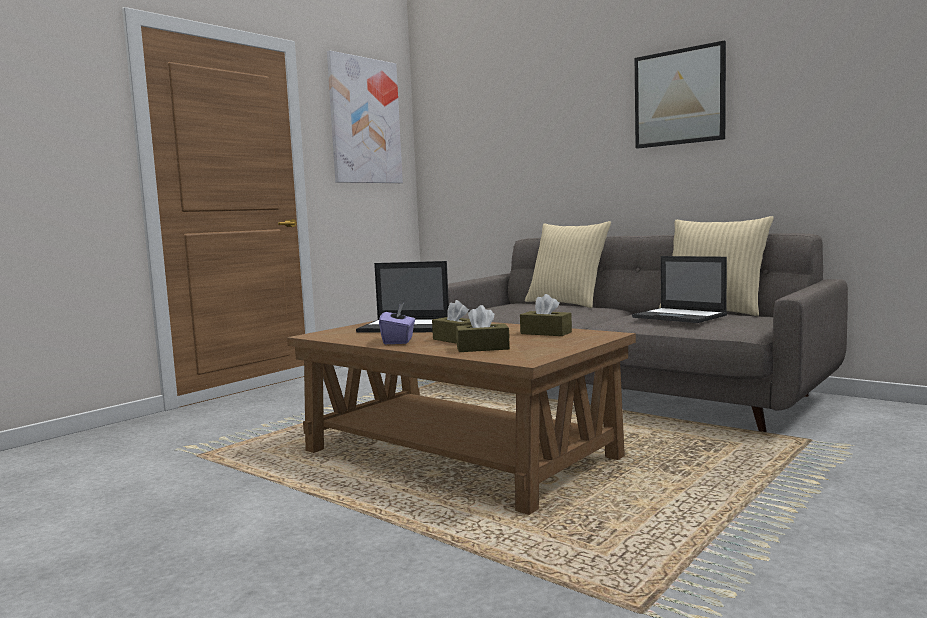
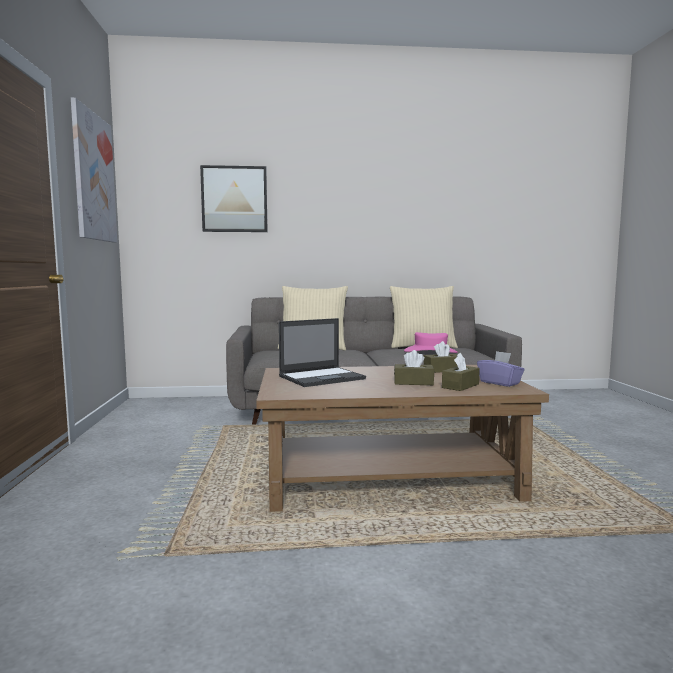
camera: 45 degrees left, 0 degrees up
(399, 341) = (377, 389): purple tissue box -> purple tissue box (500, 383)
(679, 97) = (378, 202): picture -> picture (234, 199)
(680, 316) = (430, 351): laptop -> pink hat

